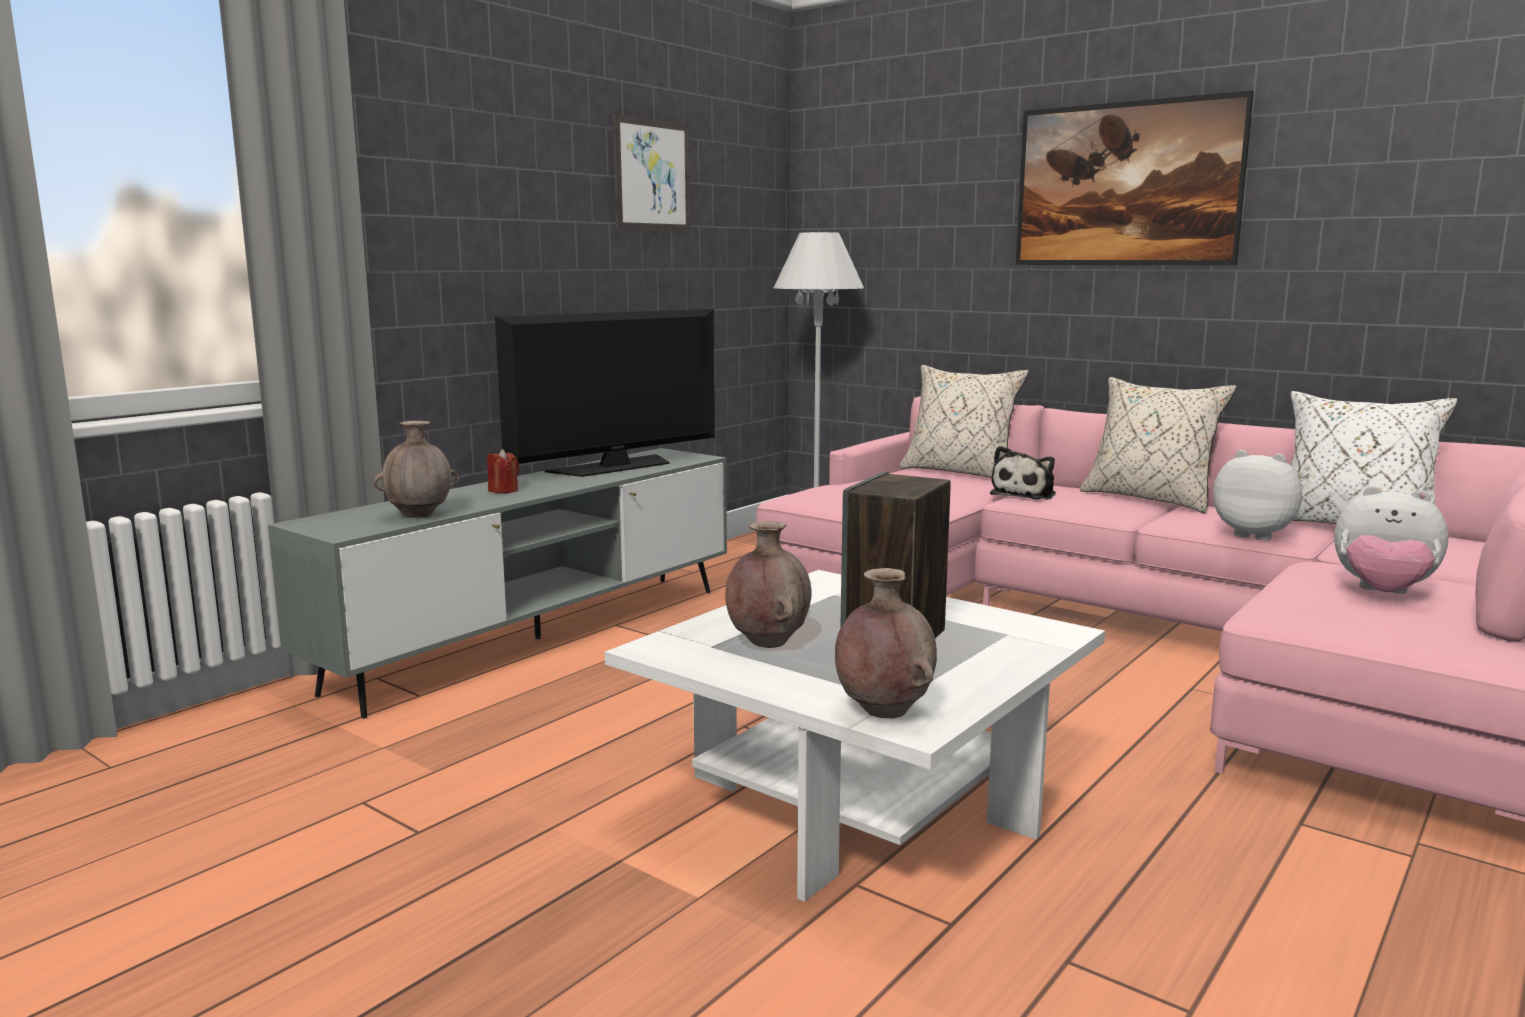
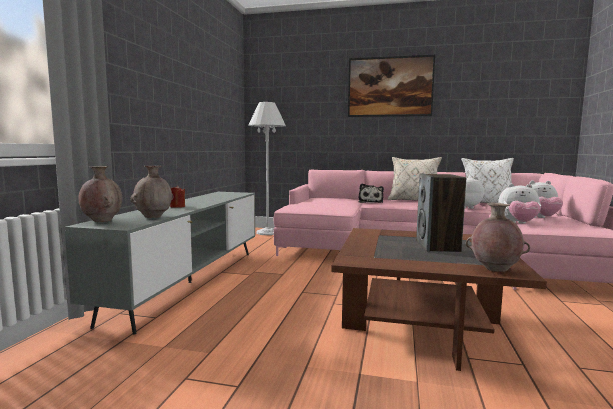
camera: 25 degrees left, 5 degrees down
(615, 467) = (213, 197): television -> none
(652, 175) = (205, 69): picture -> none
(767, 643) = (393, 253): brown vase -> brown vase (102, 221)
(858, 805) = (421, 325): white coffee table -> brown coffee table
(960, 472) = (334, 197): beige pillow -> none
(1276, 604) = (518, 224): none -> plush toy

